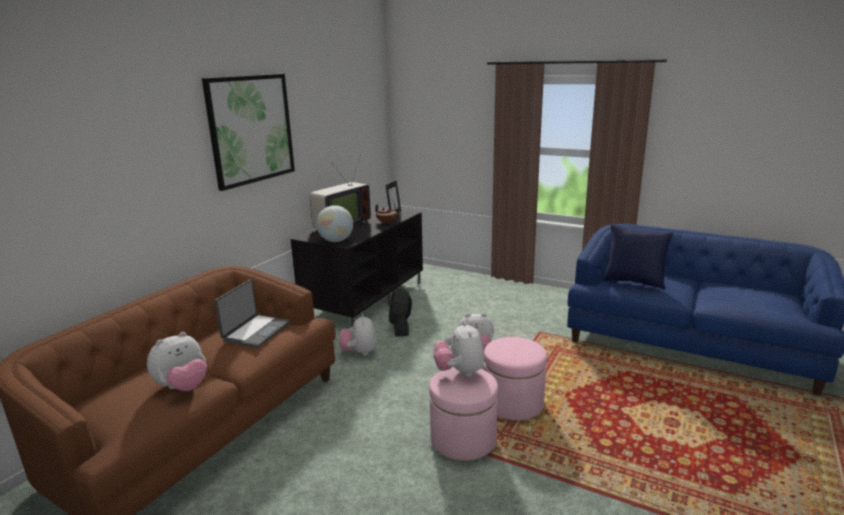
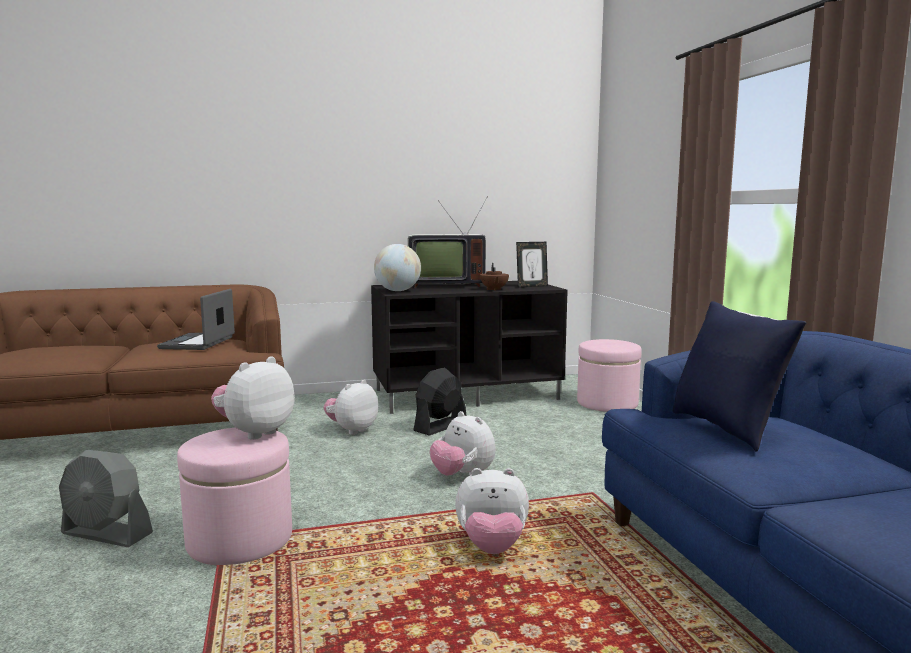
camera: 45 degrees right, 10 degrees down
(183, 387) = (66, 355): plush toy -> plush toy (492, 547)
(251, 129) = (327, 144): picture -> none
(256, 332) = (199, 343): laptop -> laptop turned 120 degrees clockwise
(392, 483) = (107, 534): none -> grey fan
(513, 403) = (368, 540): pink ottoman -> pink ottoman (607, 403)

